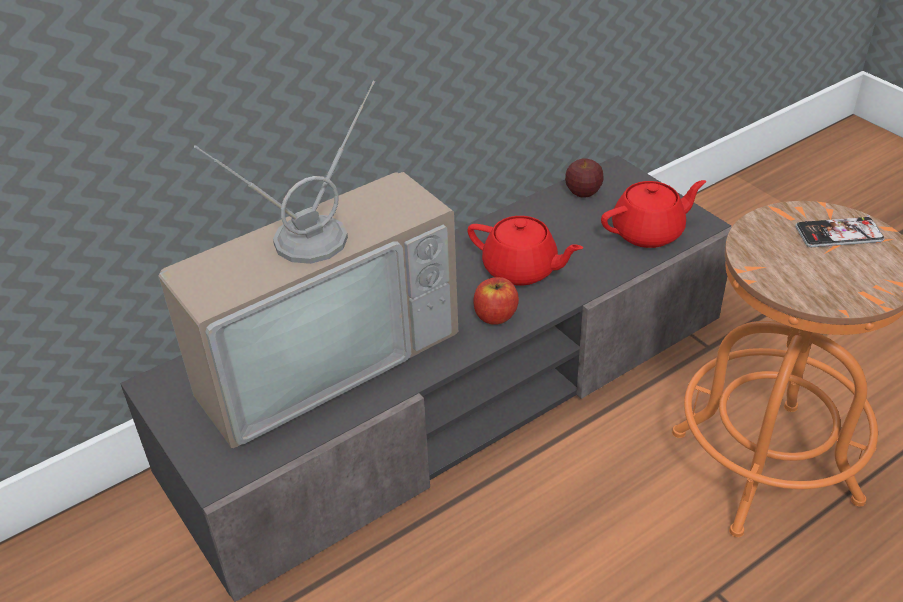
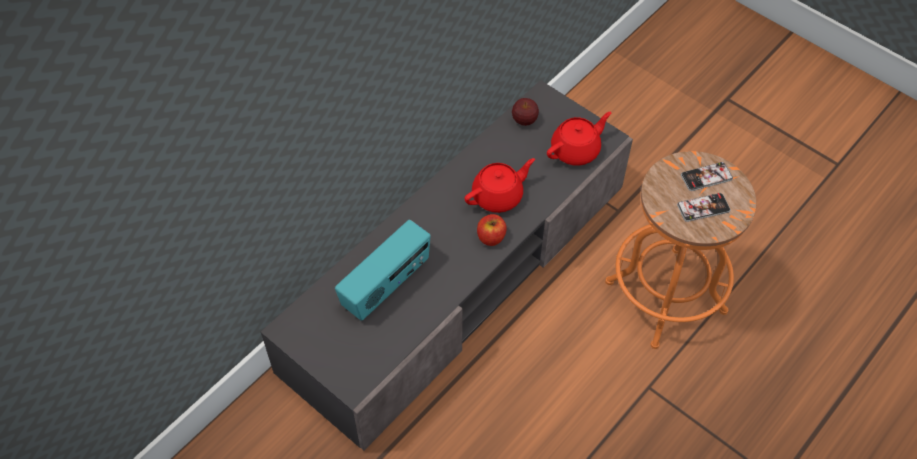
camera: 15 degrees left, 15 degrees up
(322, 352) = (386, 285): television -> radio
(521, 270) = (498, 196): red teapot -> red teapot turned 45 degrees counterclockwise
(828, 270) = (703, 208): none -> phone

